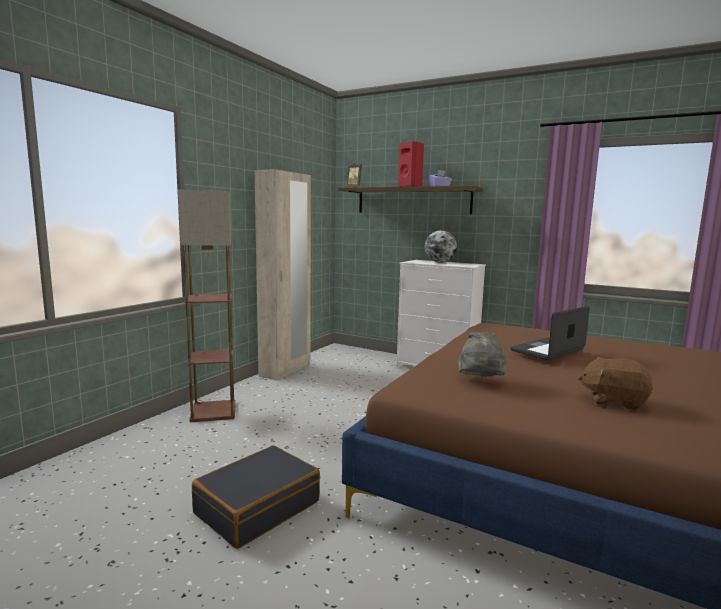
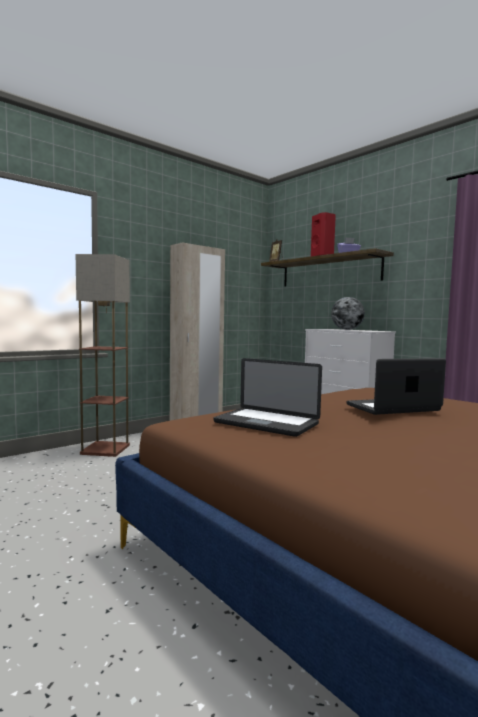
camera: 20 degrees right, 5 degrees down
(257, 507) = (58, 524): black suitcase -> none
(481, 381) = (266, 423): grey hat -> laptop
(613, 401) = (393, 454): brown plush toy -> none

